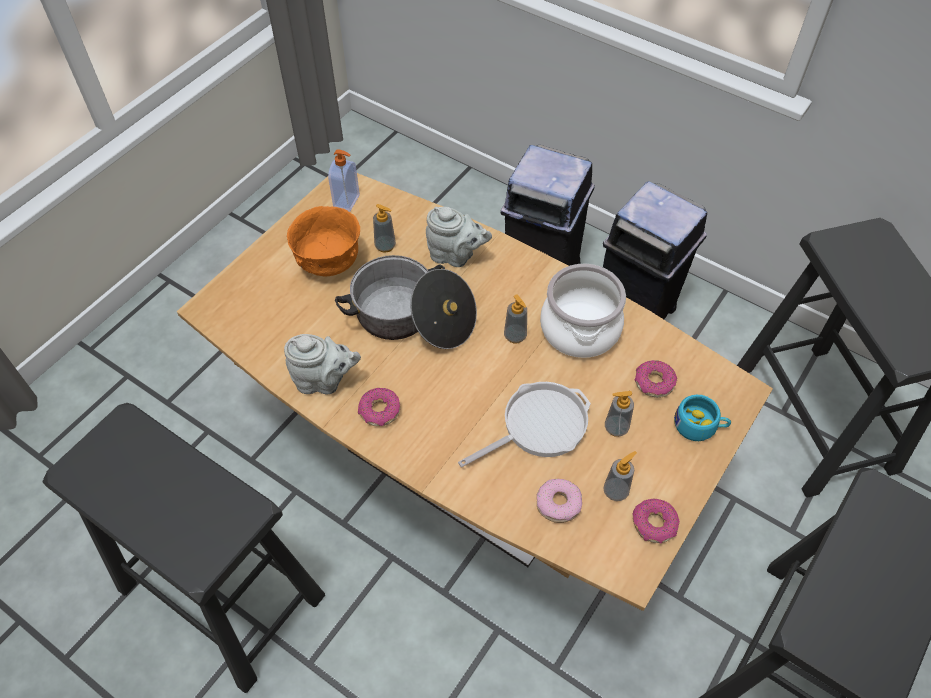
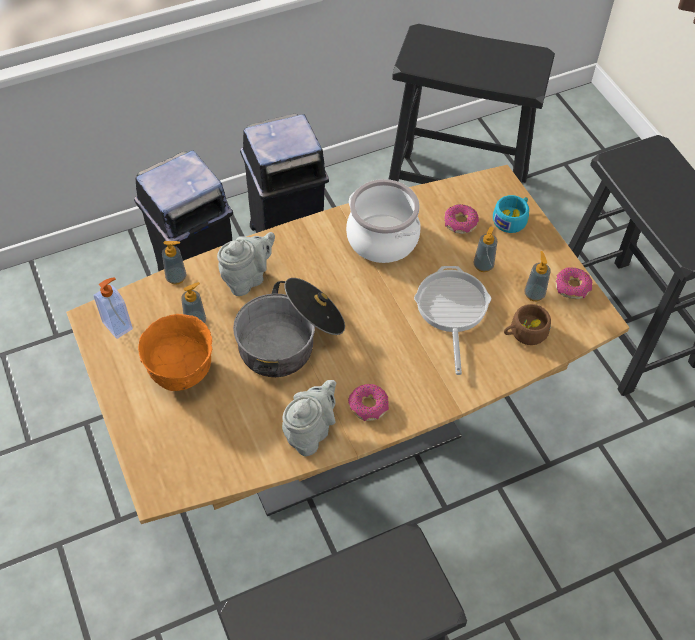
camera: 60 degrees left, 0 degrees up
(515, 336) = (359, 281): soap dispenser -> soap dispenser (176, 277)
(558, 504) = (524, 332): donut -> brown cup

